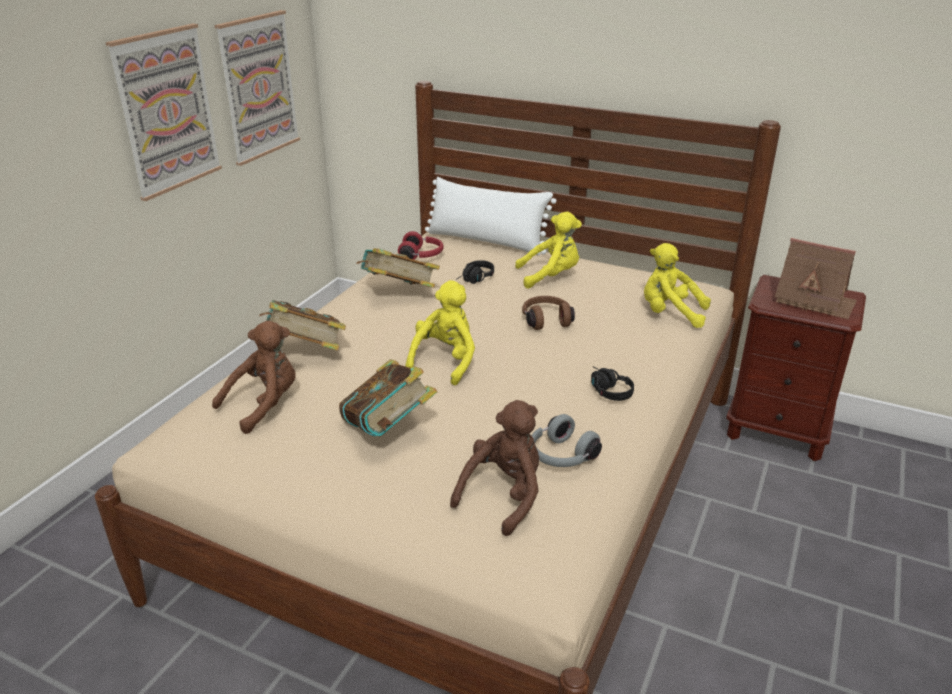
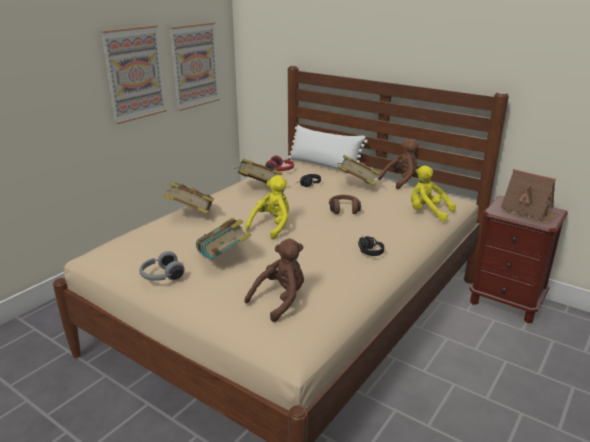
camera: 10 degrees right, 5 degrees down
(264, 405) = (157, 240): brown plush toy -> brown plush toy (401, 181)
(550, 276) = (357, 186): yellow plush toy -> book
(560, 456) = (324, 283): grey headphones -> grey headphones (161, 276)

